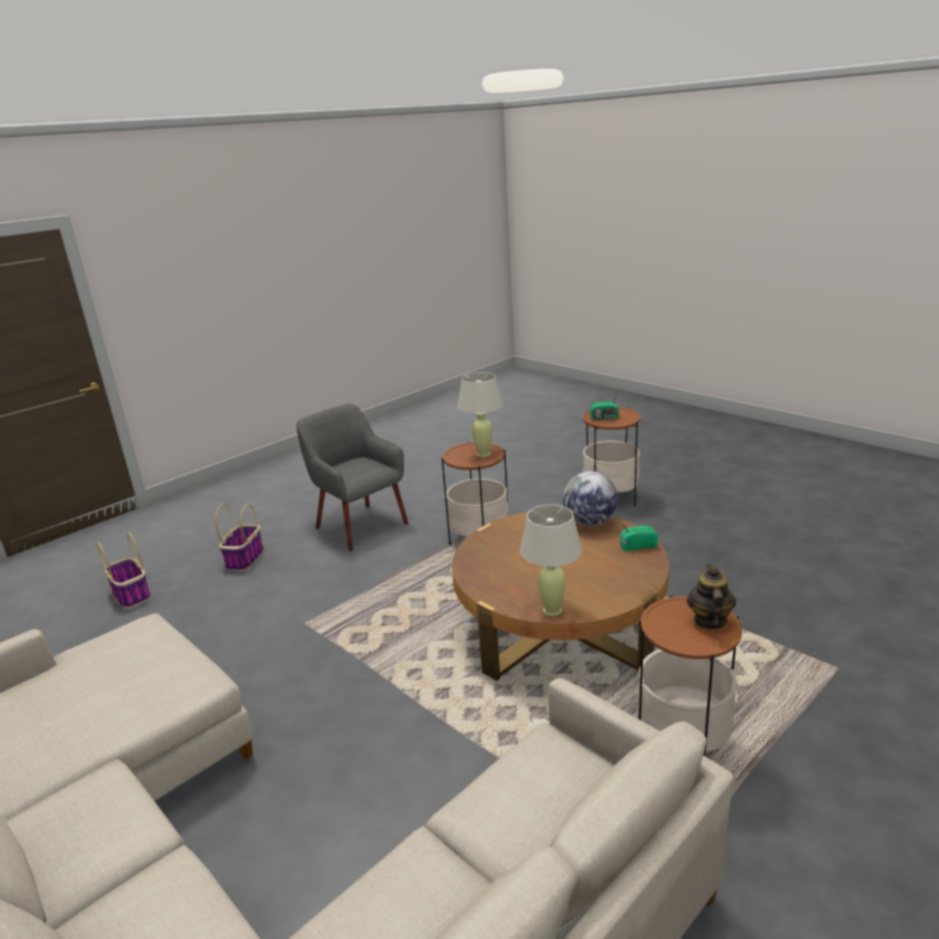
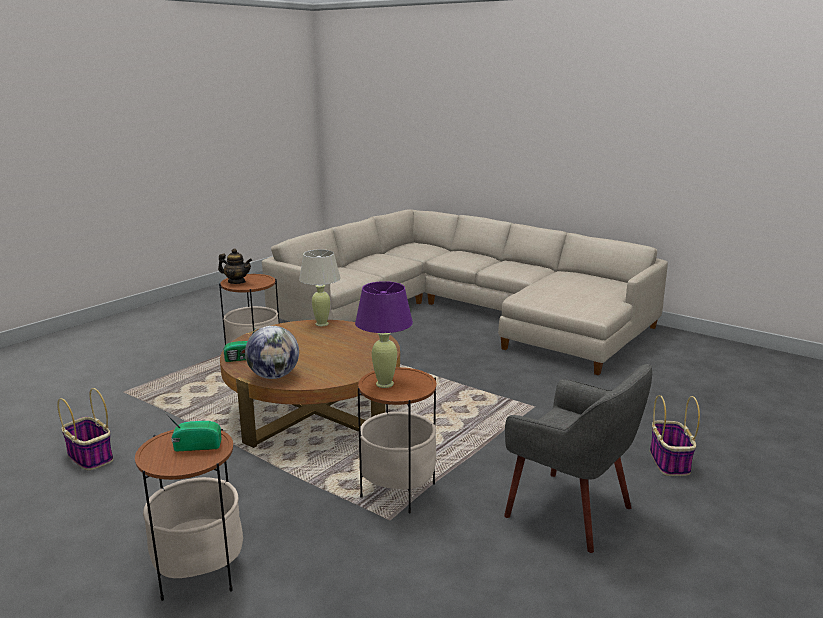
camera: 170 degrees right, 5 degrees down
(132, 595) = (733, 423): basket -> basket (89, 456)
(483, 454) = (384, 384): beige table lamp -> purple table lamp
(709, 620) = (236, 282): teapot -> teapot turned 75 degrees counterclockwise

